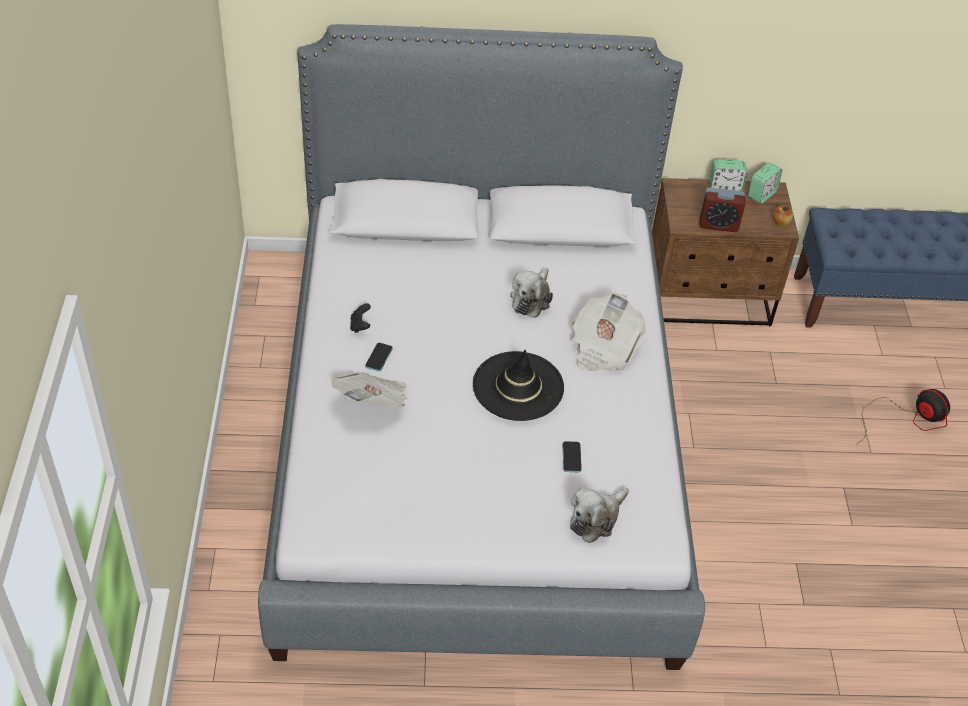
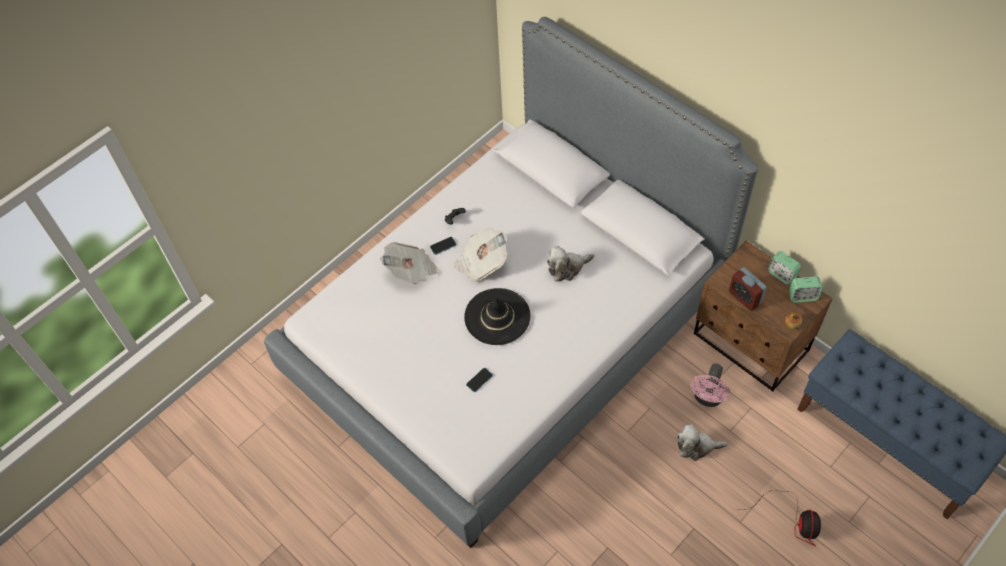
camera: 50 degrees right, 10 degrees up
(596, 519) = (452, 425): plush toy -> plush toy (696, 446)
(603, 348) = (573, 328): newspaper -> newspaper (481, 262)
(727, 369) = (707, 398): none -> pink fan

